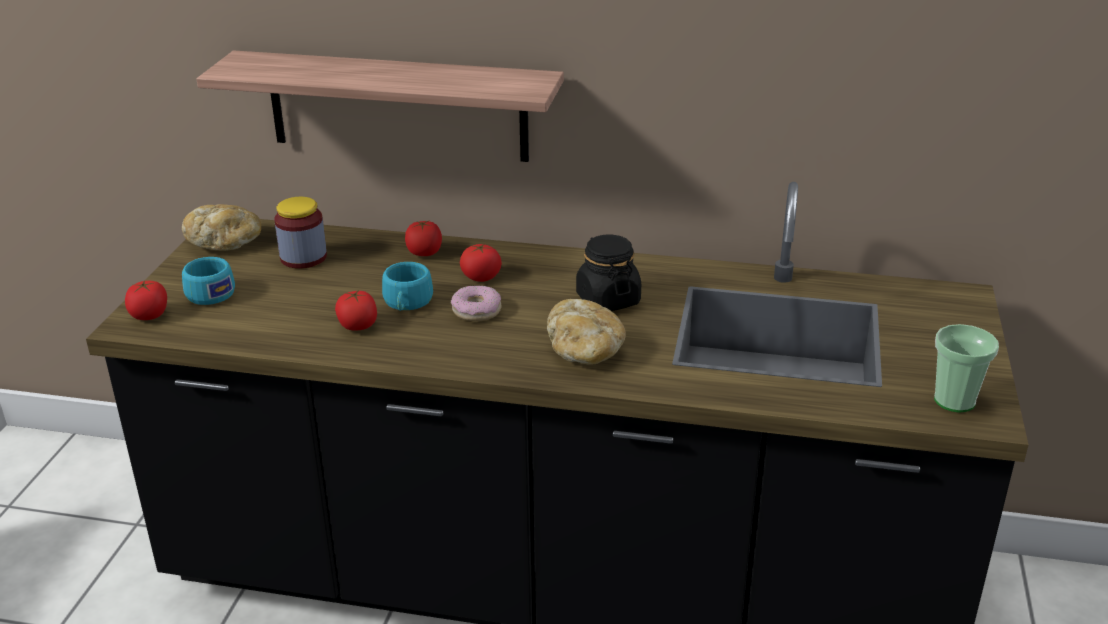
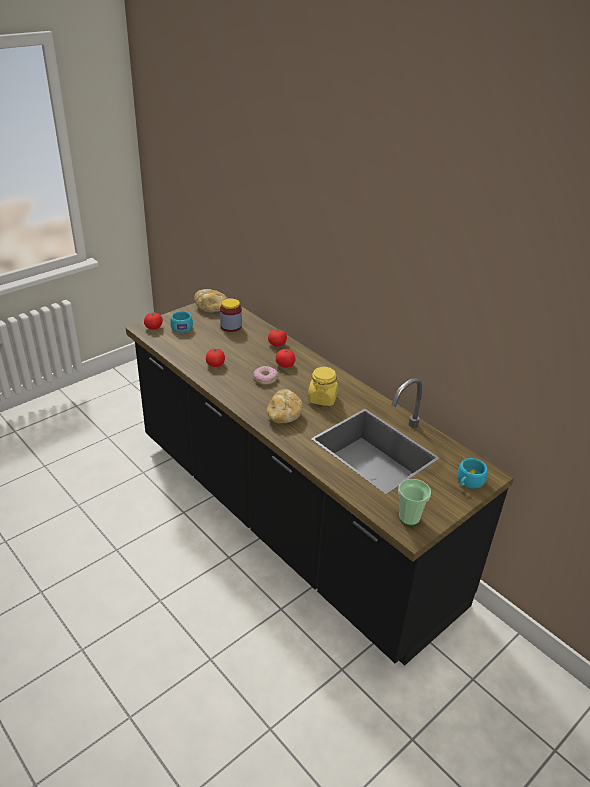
camera: 35 degrees right, 5 degrees up
(397, 106) = (287, 273): shelf -> none
(407, 303) = (244, 363): turquoise cup -> turquoise cup (468, 482)
(607, 300) = (322, 398): black jar -> yellow jar

